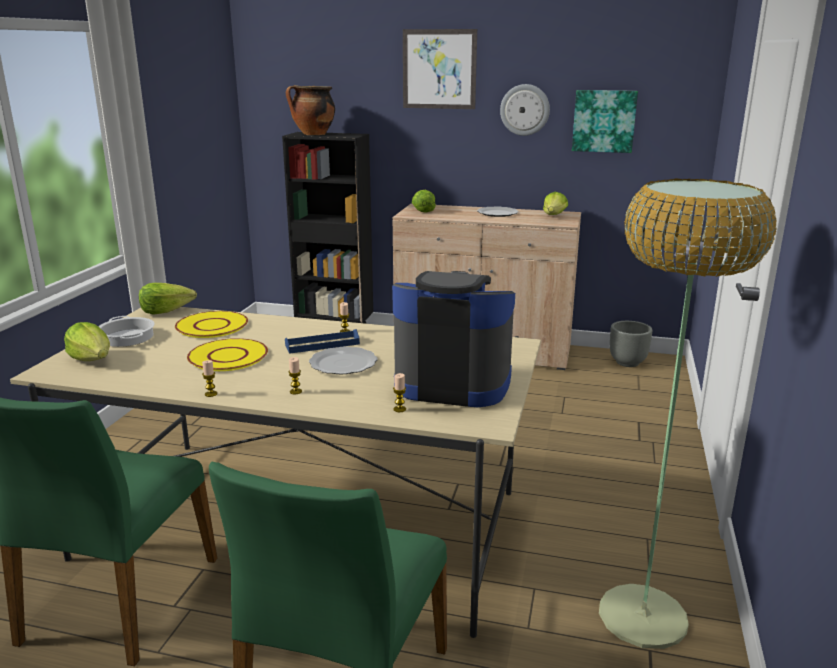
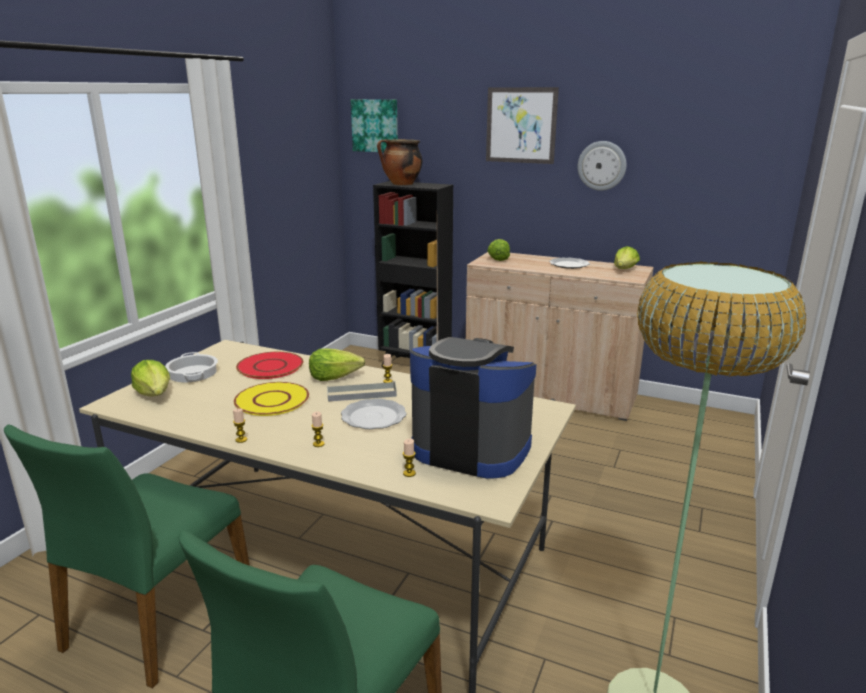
camera: 10 degrees right, 0 degrees up
(166, 311) = (237, 348): lettuce -> lettuce (334, 377)
(212, 326) = (270, 366): yellow plate -> red plate
(322, 344) = (361, 394): blue tray -> grey tray
(604, 121) = (680, 178): picture -> picture (375, 125)
(628, 362) = (693, 418): grey planter -> none

